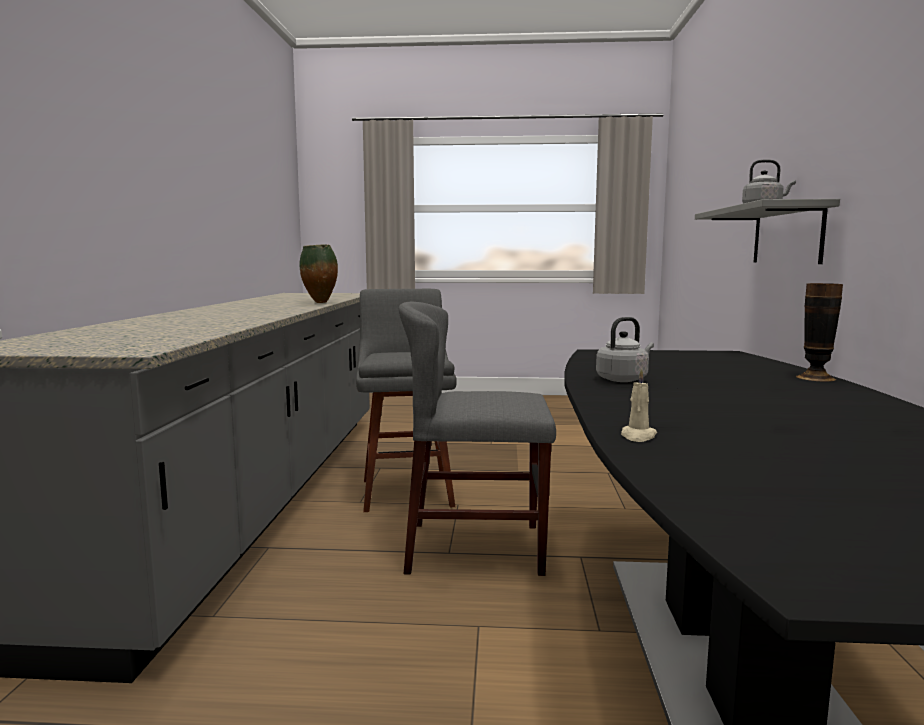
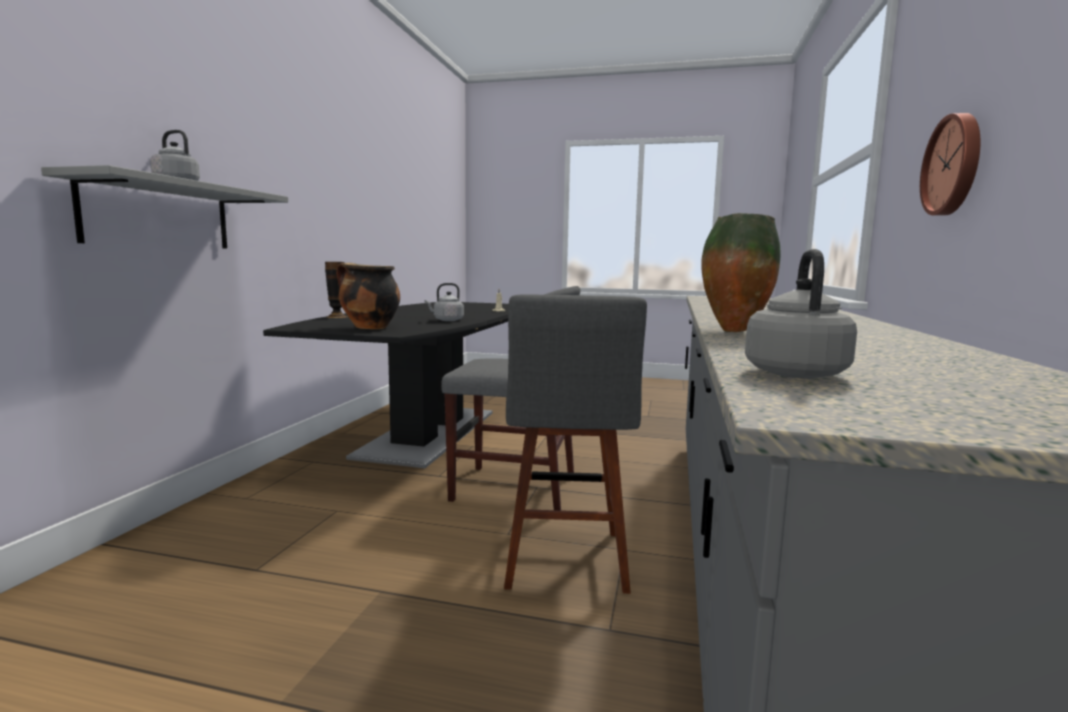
camera: 170 degrees left, 0 degrees up
(111, 192) = (954, 165): none -> wall clock
(340, 296) = (794, 372): none -> grey kettle
(655, 357) = (369, 328): none -> cooking pot

